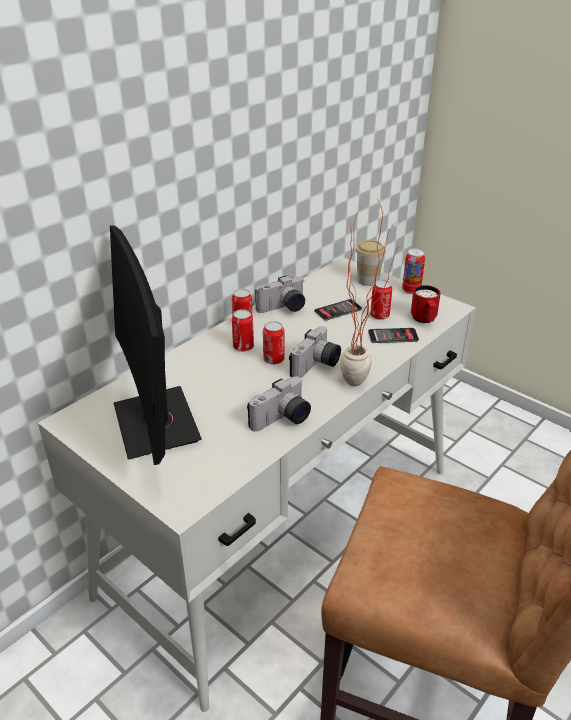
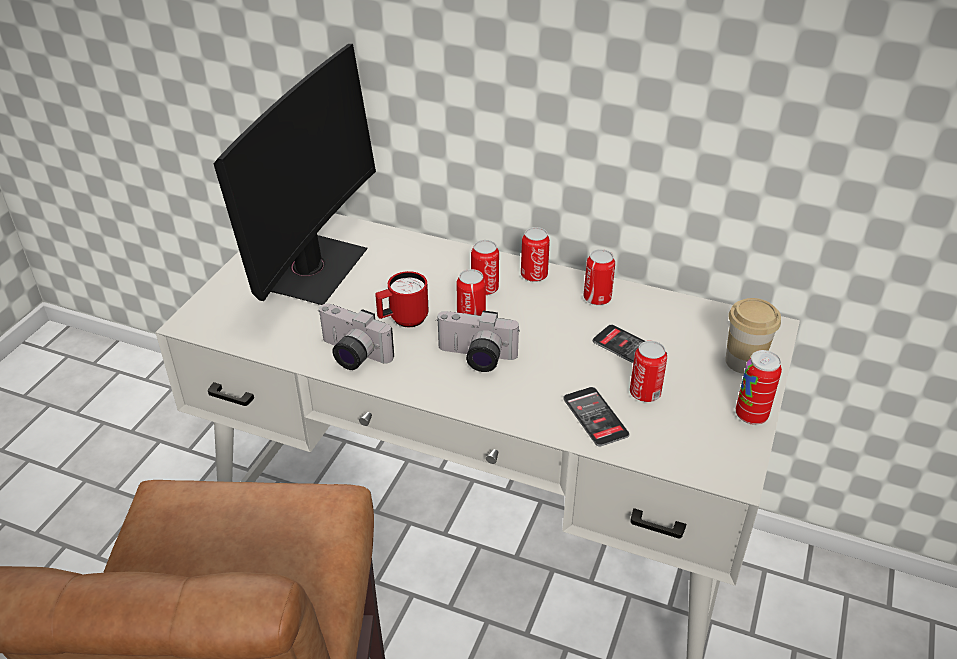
camera: 70 degrees right, 5 degrees up
(156, 423) = (311, 269): monitor -> monitor turned 150 degrees clockwise
(283, 309) = (597, 298): camera -> can
(363, 381) = (462, 408): potted plant -> none
(424, 320) = (666, 445): red mug -> red mug (403, 320)

